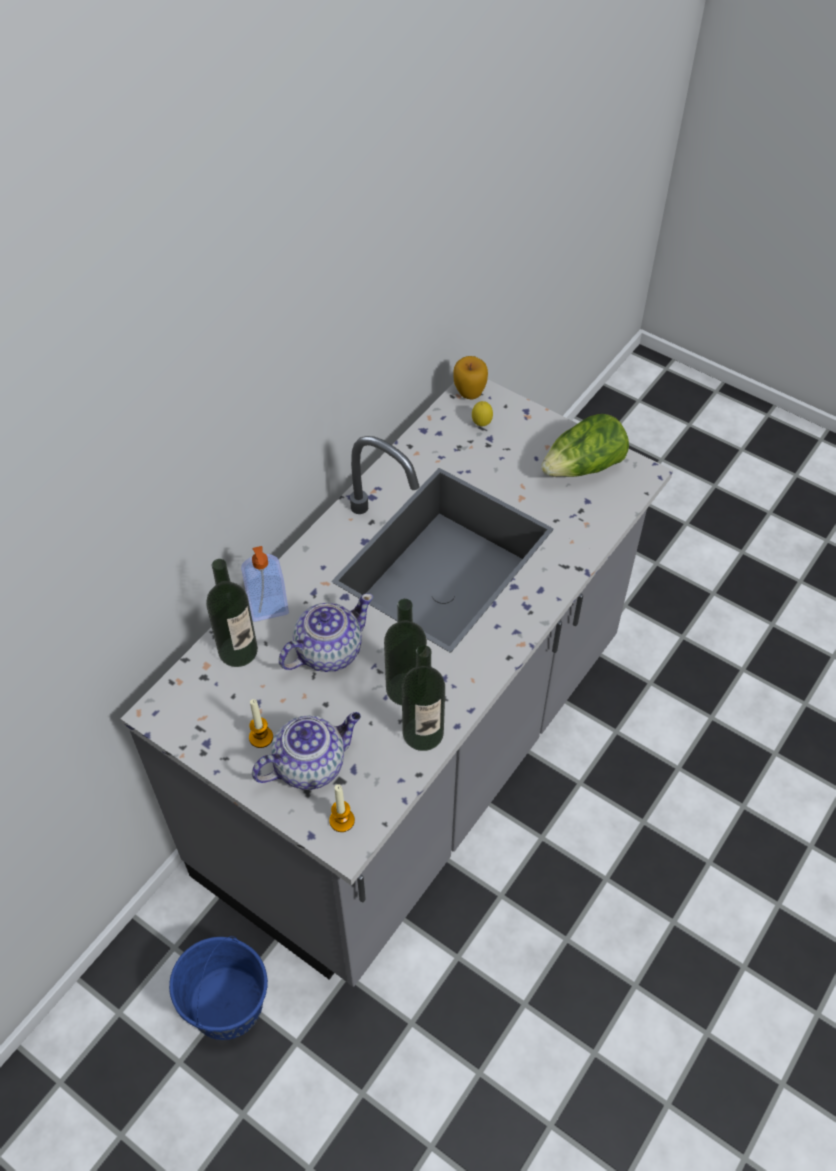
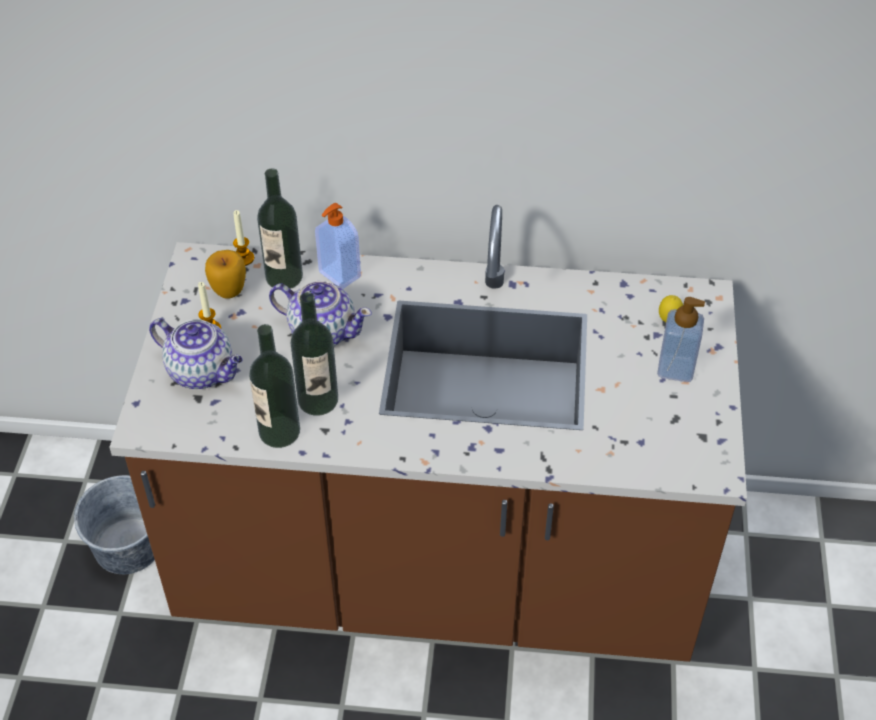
camera: 60 degrees right, 5 degrees down
(226, 1004) = (127, 546): blue bucket -> grey bucket
(342, 820) = (161, 416): candle -> candle (243, 258)
(418, 760) = (438, 570): grey counter -> brown counter
(469, 393) = (701, 295): apple -> apple (229, 290)
(530, 445) = (675, 368): none -> soap dispenser
(583, 467) = (683, 421): lettuce -> none

